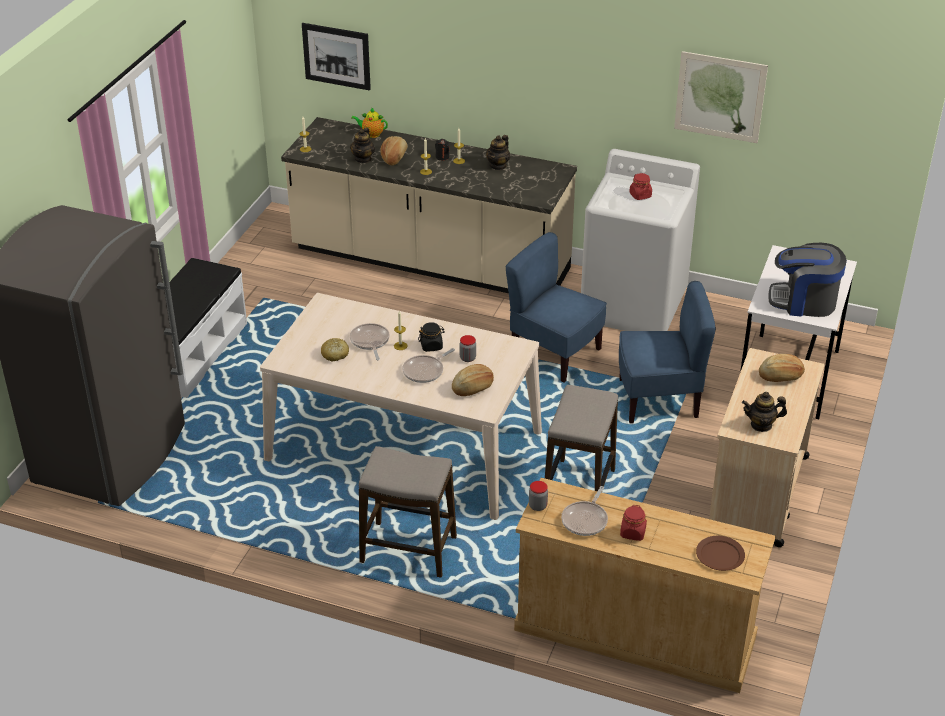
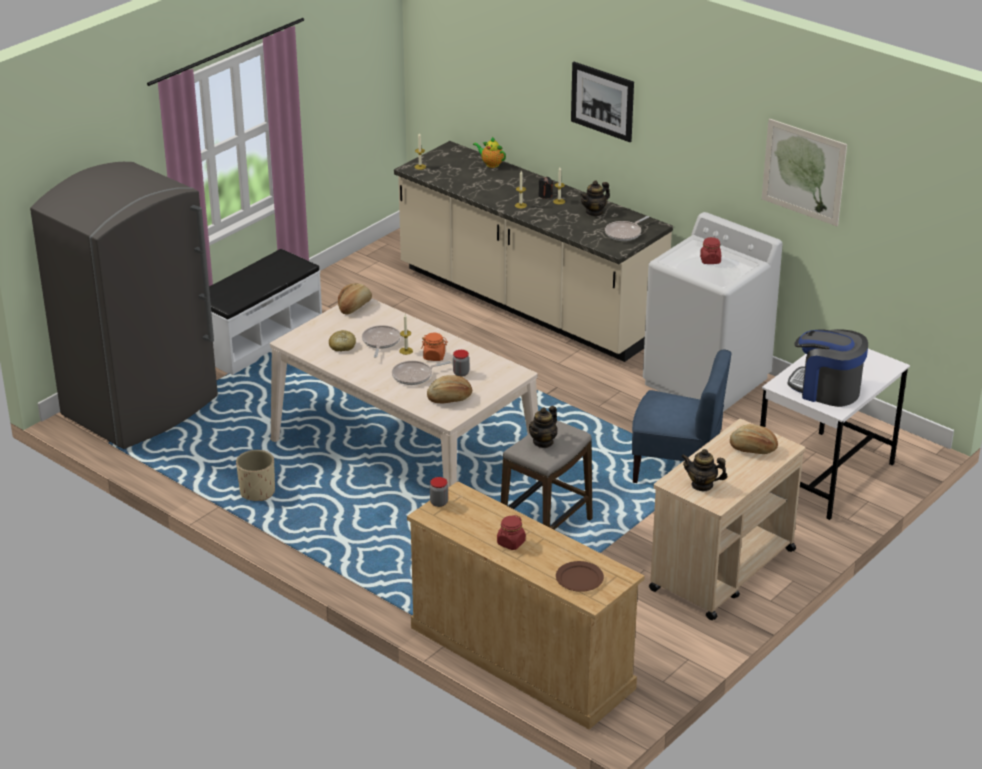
camera: 20 degrees right, 5 degrees down
(282, 520) = (257, 492): none -> beige planter
(336, 56) = (470, 81): picture -> picture (602, 101)
(363, 159) = (468, 184): teapot -> teapot (543, 442)
(394, 157) = (499, 188): bread -> bread (354, 306)
(408, 550) = (355, 541): stool -> none
(431, 346) = (434, 356): black jar -> orange jar
(554, 354) = (598, 407): blue chair -> none
(585, 520) = (475, 523): frying pan -> frying pan (625, 233)

